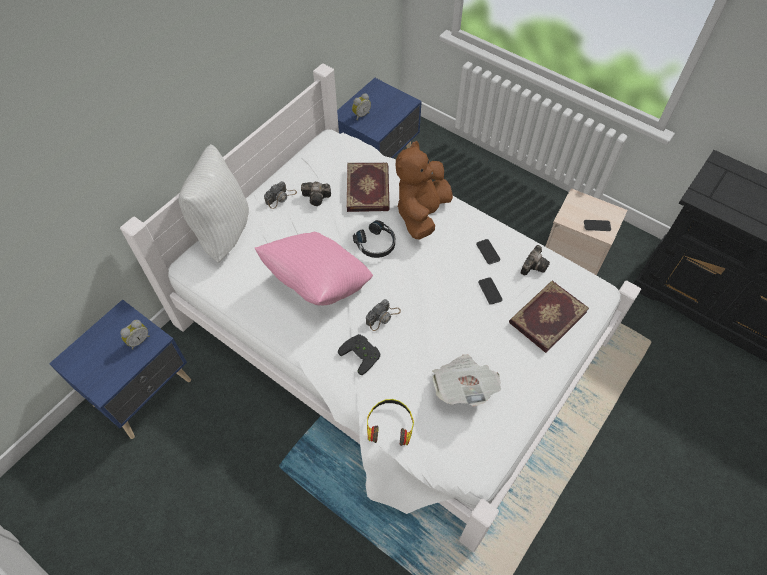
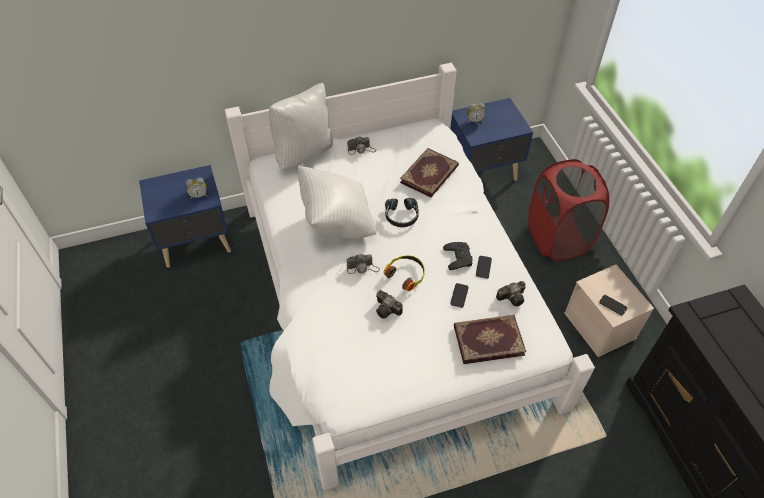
camera: 35 degrees right, 5 degrees down
(317, 198) = (387, 162): camera -> camera (388, 310)
(318, 284) = (337, 221): pink pillow -> white pillow
(362, 354) = (327, 284): black game controller -> black game controller (460, 257)
(390, 424) = (305, 341): headphones -> headphones (406, 274)
(421, 213) = (455, 212): brown plush toy -> none
(463, 387) = (378, 348): newspaper -> none
(486, 192) = (557, 238): none -> red laundry basket

